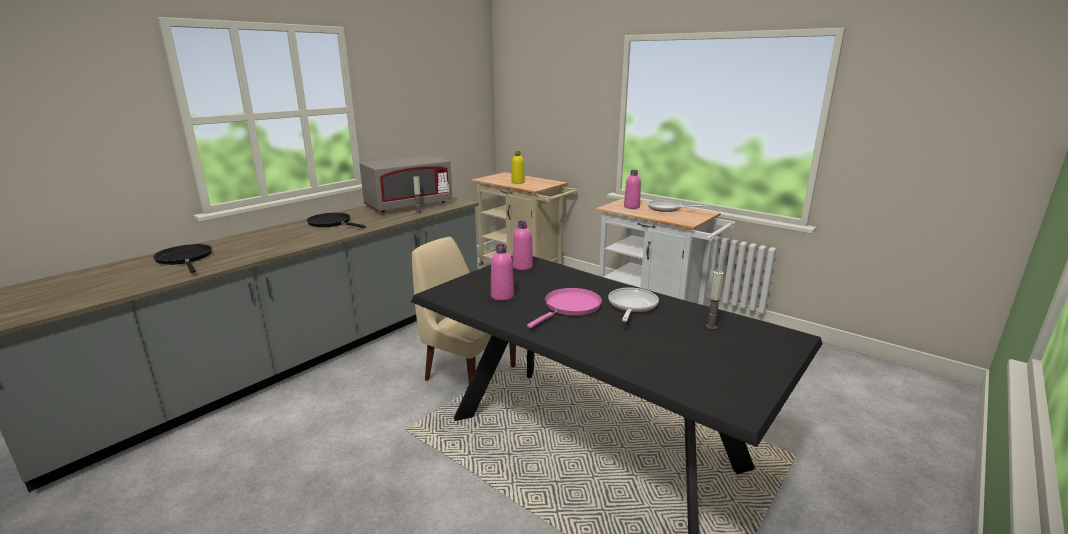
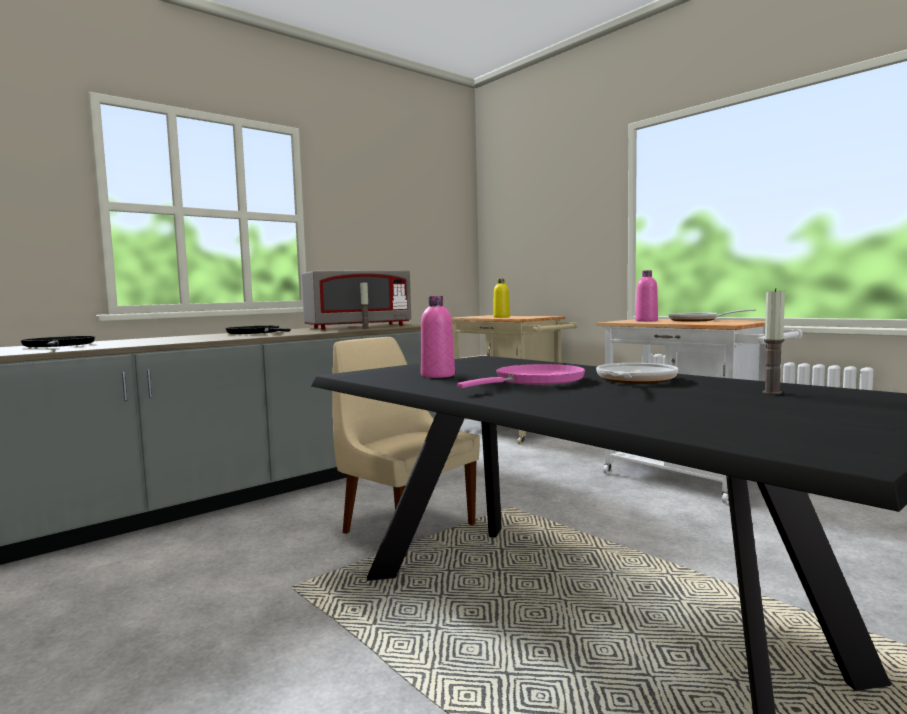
camera: 10 degrees right, 15 degrees down
(522, 267) = (480, 361): pink bottle -> none

